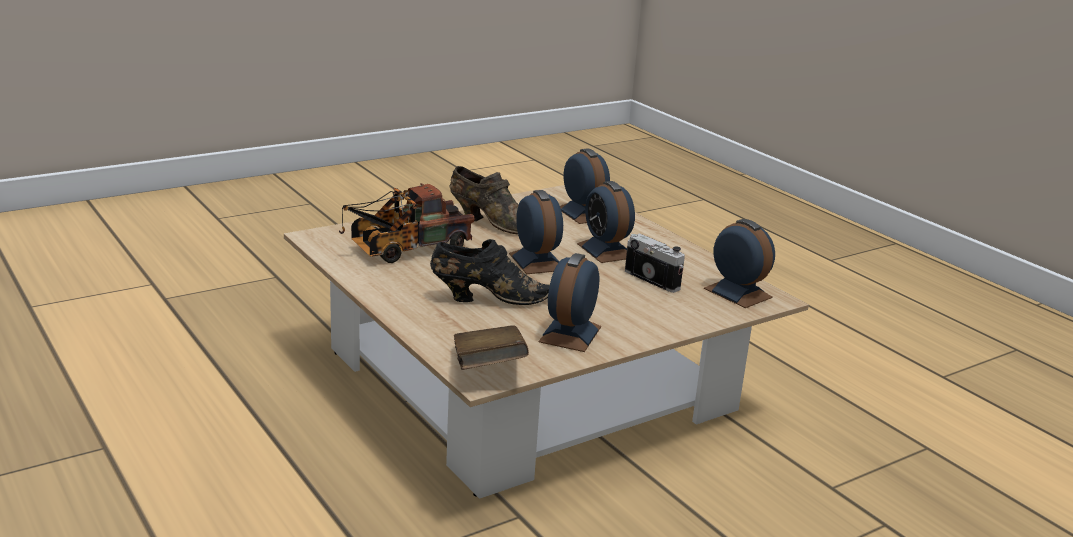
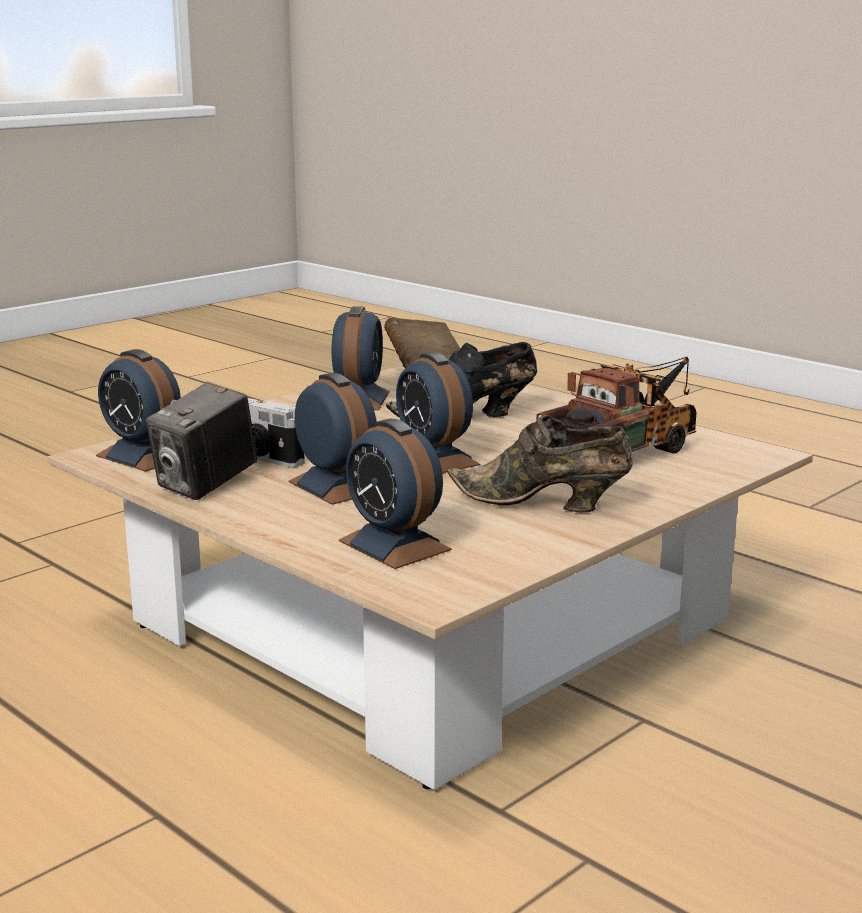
camera: 170 degrees right, 5 degrees down
(687, 262) = (206, 486): none -> camera

